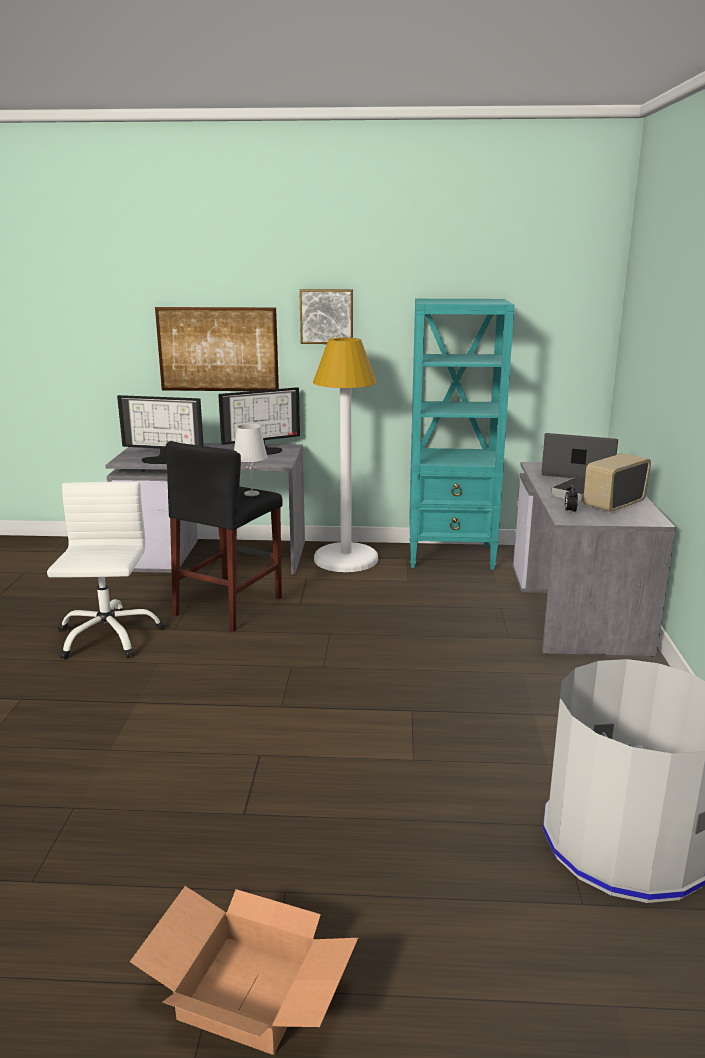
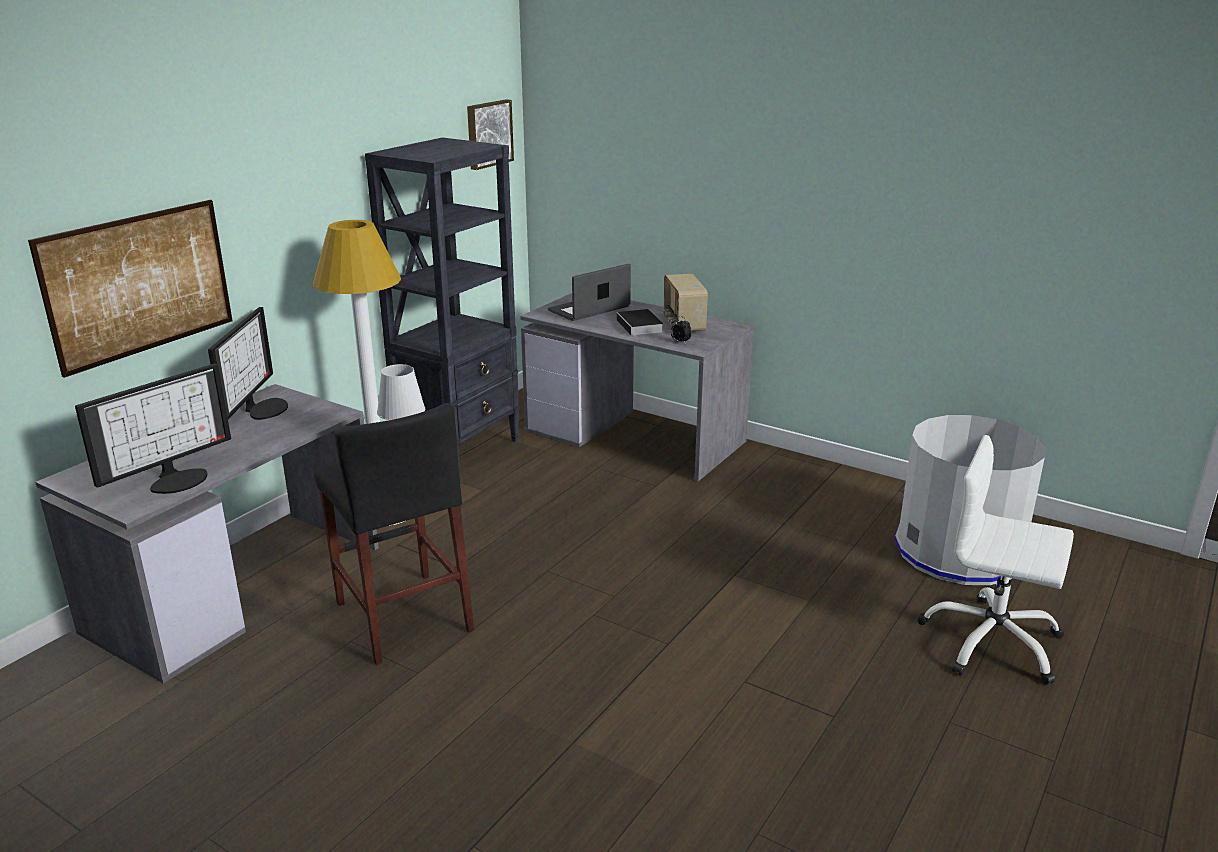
camera: 60 degrees left, 5 degrees up
(107, 636) = (373, 733): white office chair -> white office chair (991, 642)
(251, 991) = (1054, 770): cardboard box -> none
(326, 316) = (273, 198): picture -> picture (488, 134)
(451, 556) = (460, 449): turquoise bookcase -> black bookcase

